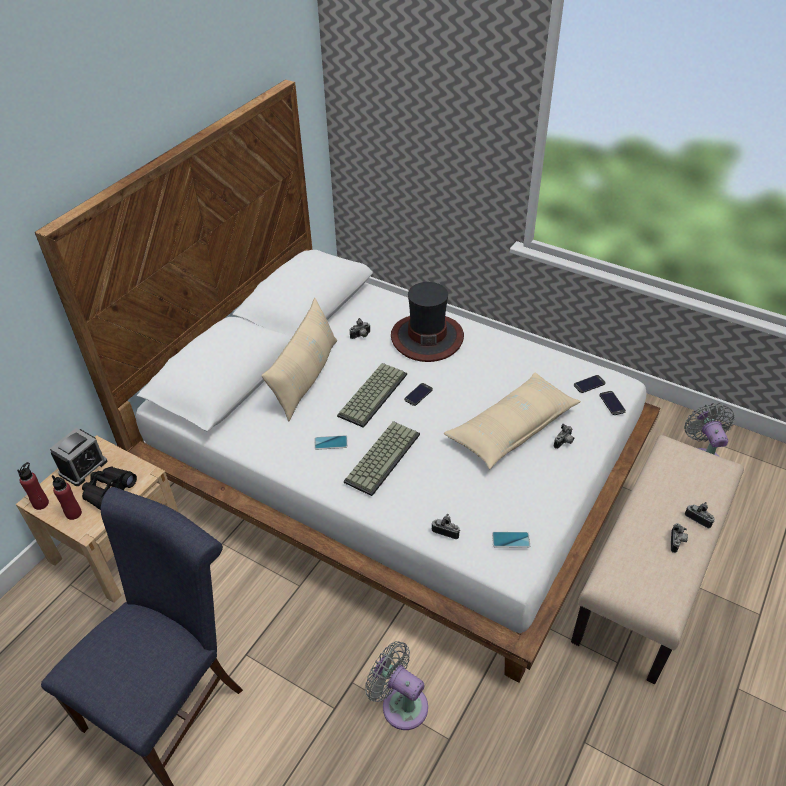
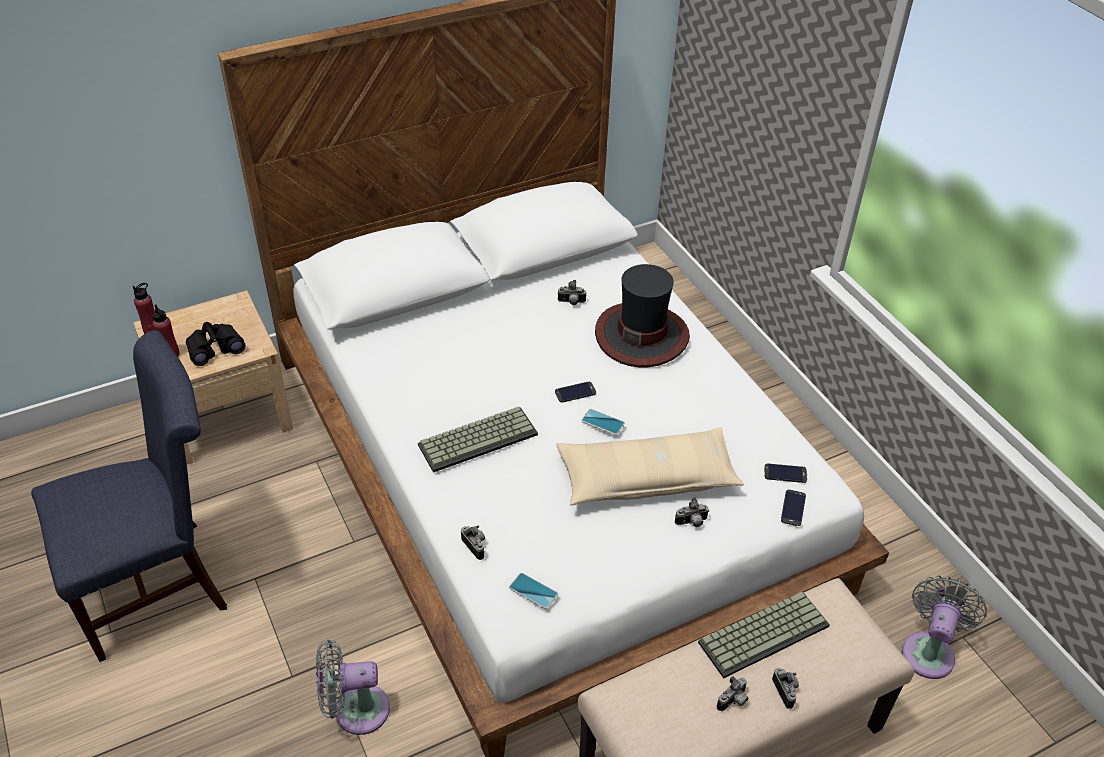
camera: 30 degrees right, 0 degrees up
(83, 467) = (212, 316): alarm clock -> none
(306, 377) = (476, 321): beige pillow -> none
(331, 443) = (442, 399): phone -> phone (603, 422)
(372, 394) = (527, 369): keyboard -> keyboard (763, 632)
(400, 704) = (355, 710): grey fan -> grey fan turned 75 degrees counterclockwise

